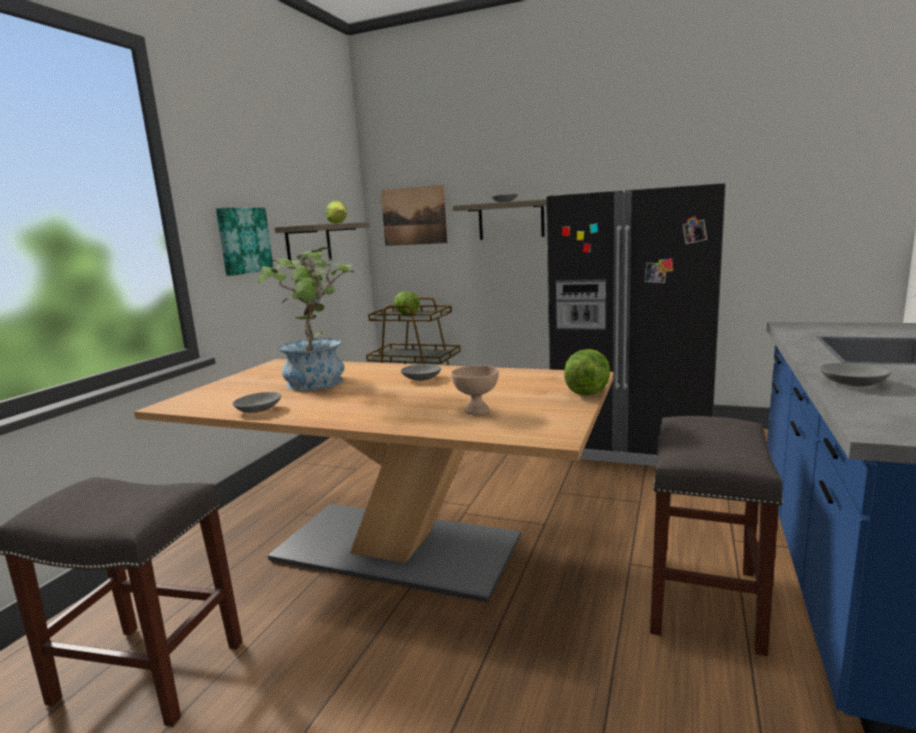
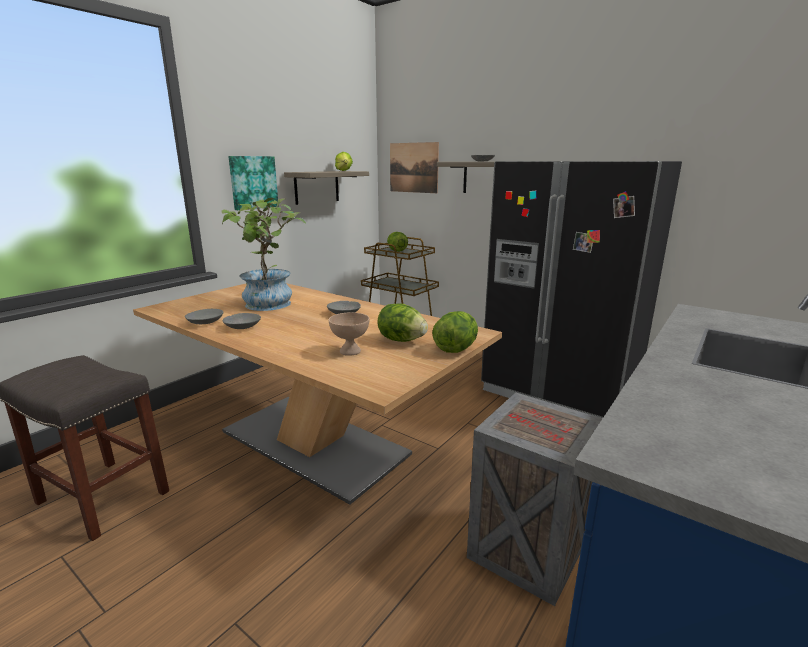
camera: 15 degrees right, 5 degrees up
(520, 393) = (401, 340): none -> lettuce
(706, 602) = (528, 552): grey stool -> crate
(852, 383) = (667, 391): grey bowl -> grey bowl (242, 327)

